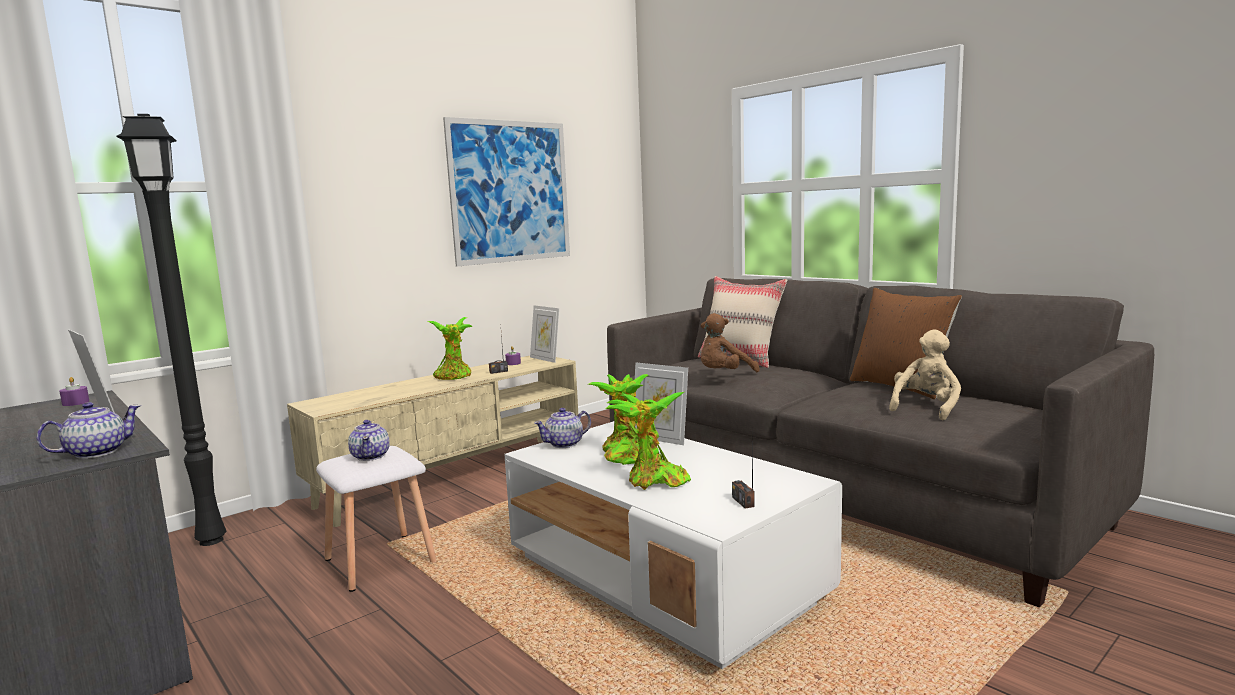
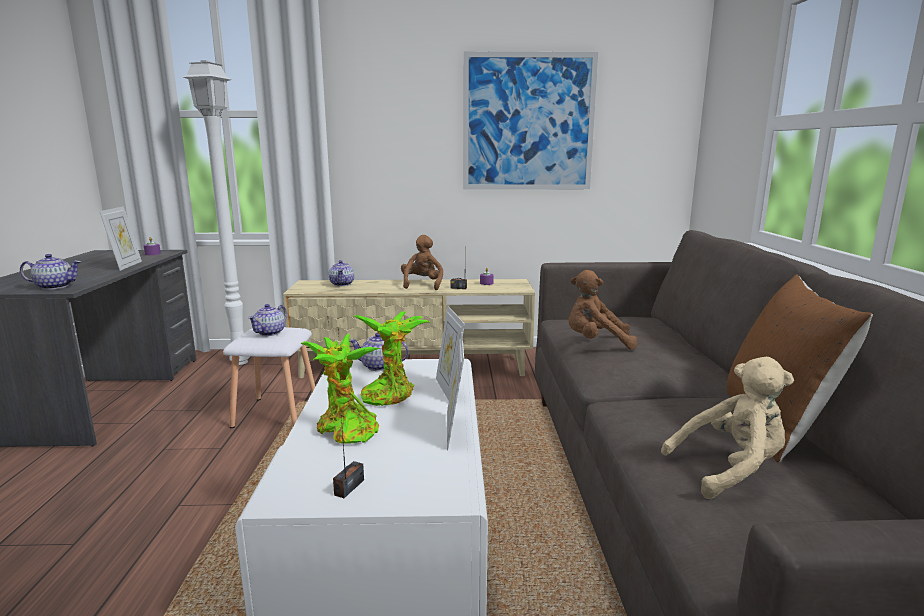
camera: 40 degrees right, 5 degrees up
(213, 540) = (242, 362): black floor lamp -> white floor lamp
(360, 395) = (342, 284): none -> teapot
(454, 377) = (422, 285): potted plant -> brown plush toy
(545, 359) = (517, 285): picture frame -> picture frame (455, 431)
(740, 360) = (669, 330): beige pillow -> none

